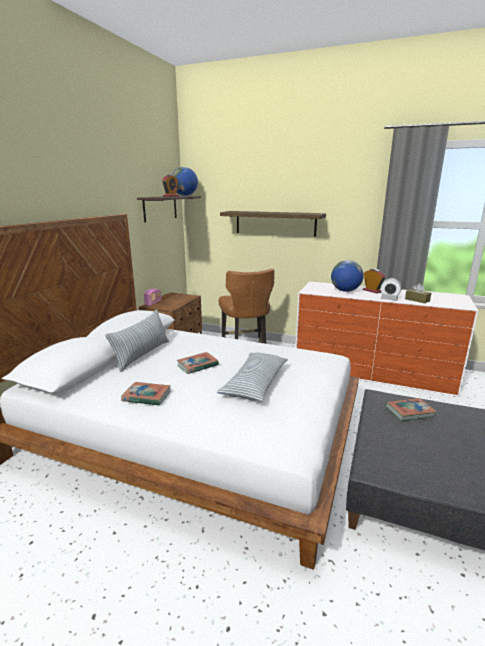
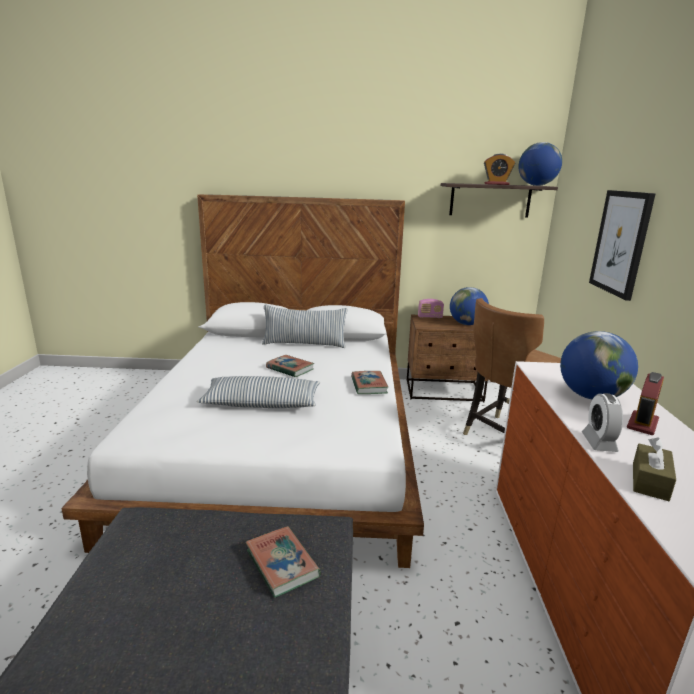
camera: 70 degrees right, 0 degrees up
(146, 396) = (217, 361): book -> book (369, 385)
(180, 298) = (467, 324): none -> globe
(275, 223) = (621, 243): shelf -> picture

